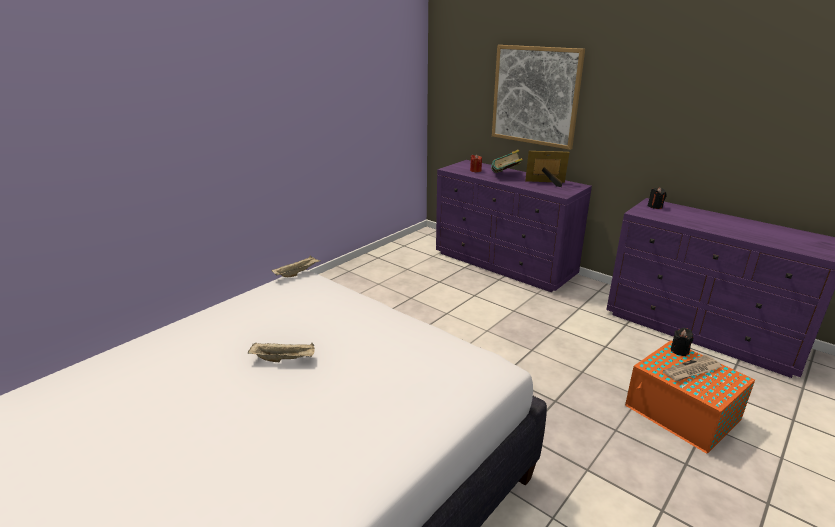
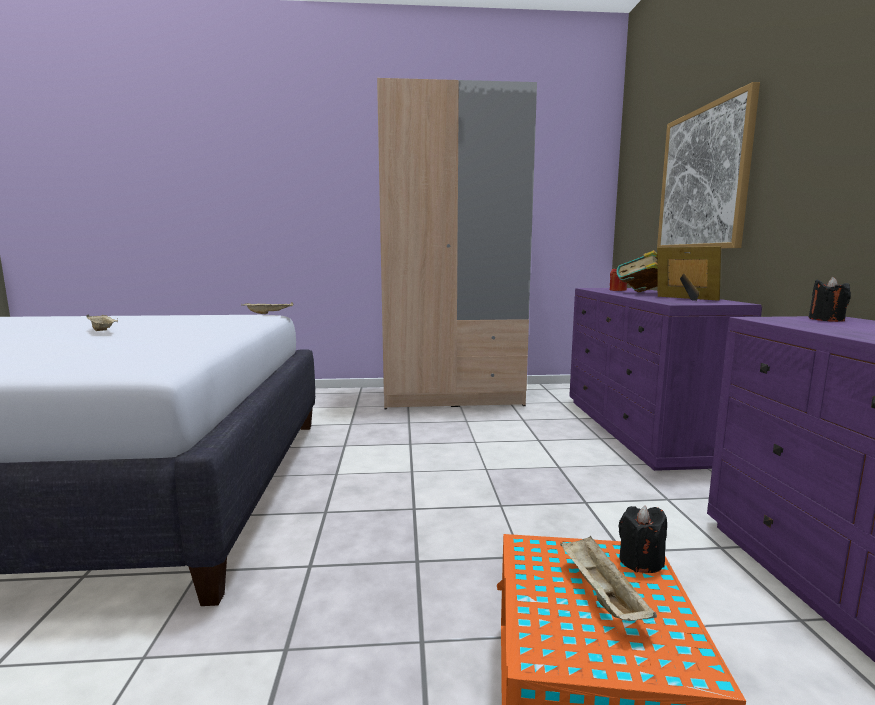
camera: 45 degrees right, 15 degrees down
(359, 278) = (452, 396): none -> beige wardrobe
(692, 370) = (600, 594): newspaper -> beige tray

